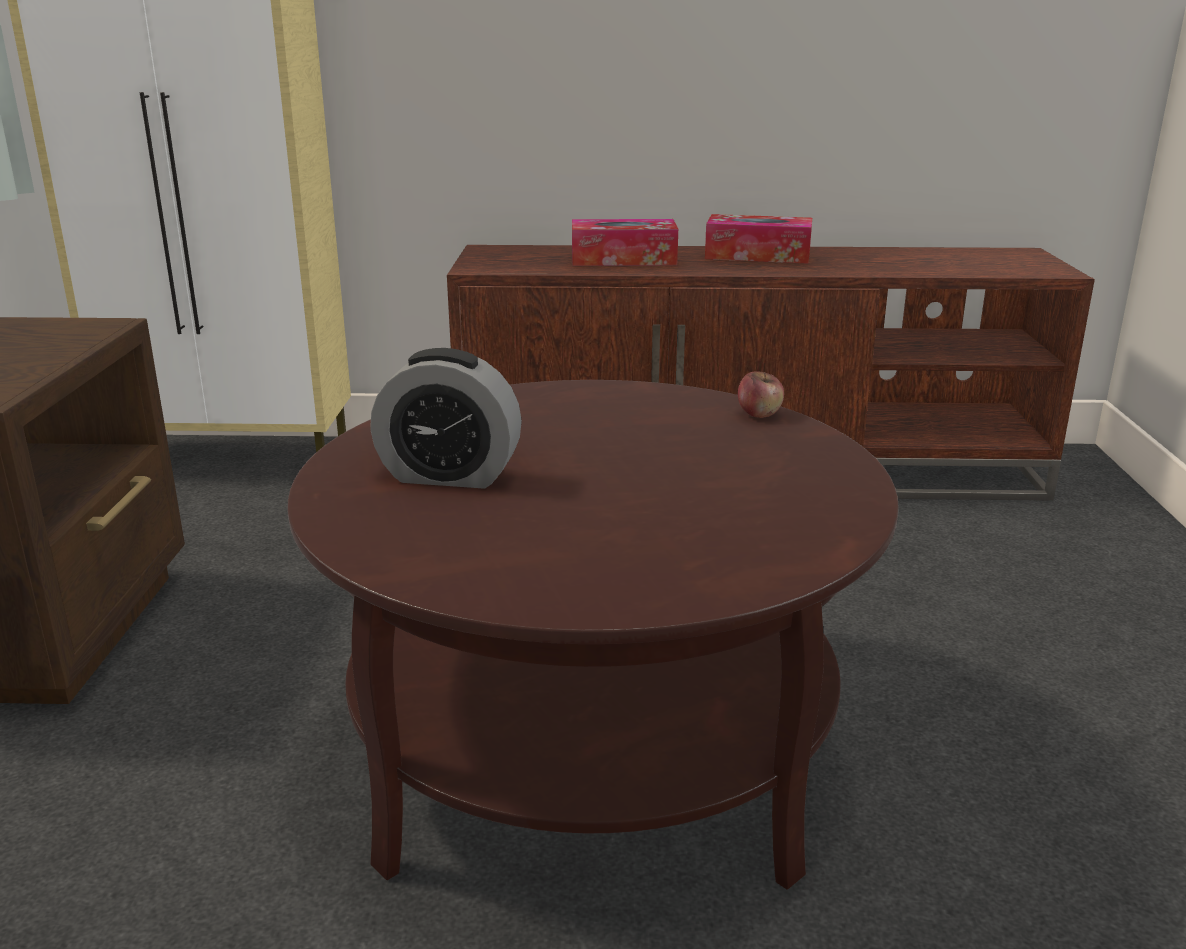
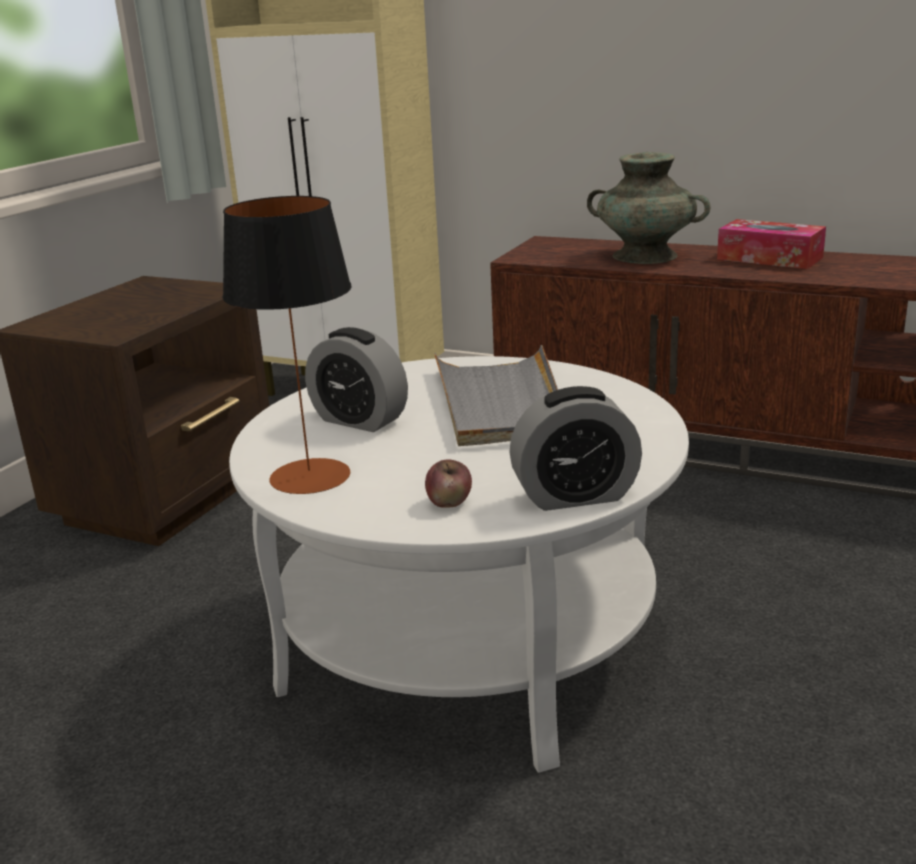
camera: 25 degrees right, 0 degrees up
(456, 557) = (309, 476): none -> table lamp
(594, 745) = (470, 642): brown coffee table -> white coffee table
(609, 433) = (500, 402): none -> grey tray
(623, 259) = (645, 256): tissue box -> turquoise vase
(759, 414) = (632, 400): apple -> apple (449, 502)
(821, 531) = (575, 496): none -> alarm clock

